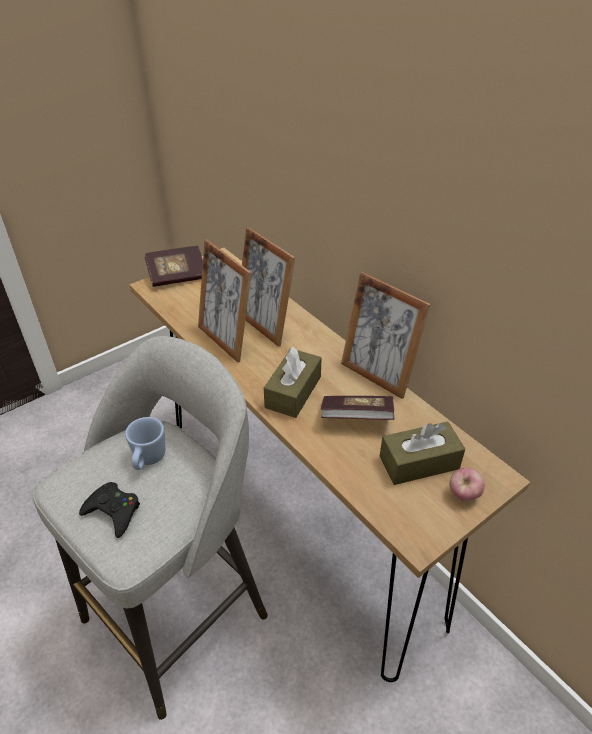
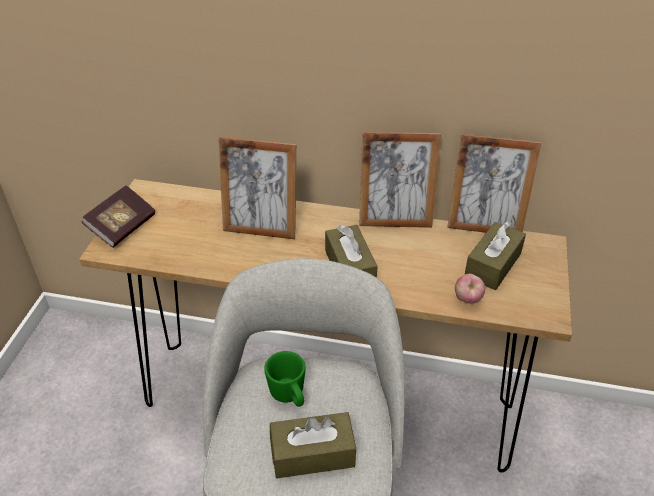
camera: 40 degrees left, 0 degrees up
(113, 511) = (312, 454): black game controller -> brown tissue box
(148, 460) = (289, 396): blue mug -> green mug
(226, 340) = (242, 258): picture frame -> picture frame (484, 225)
(356, 418) = (418, 259): book -> none
(463, 495) = (541, 269): apple -> apple (467, 299)

